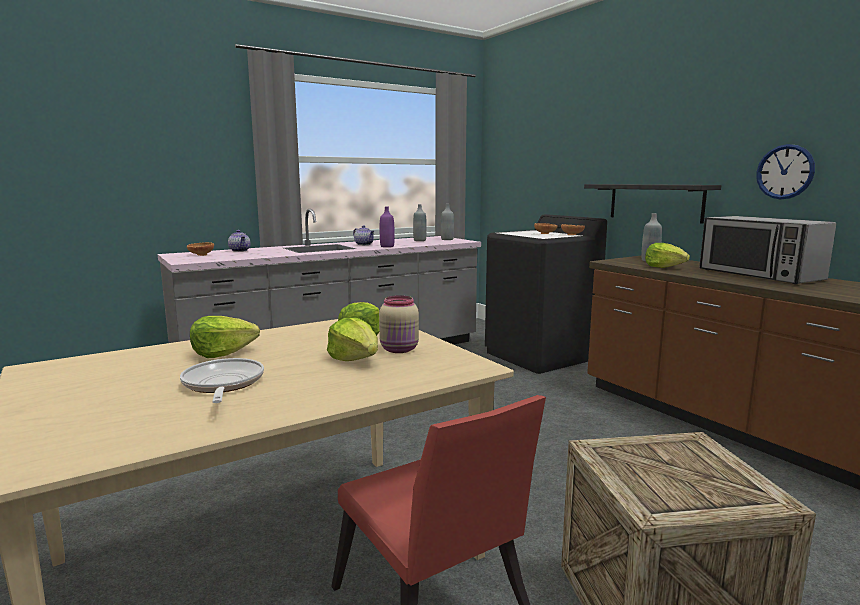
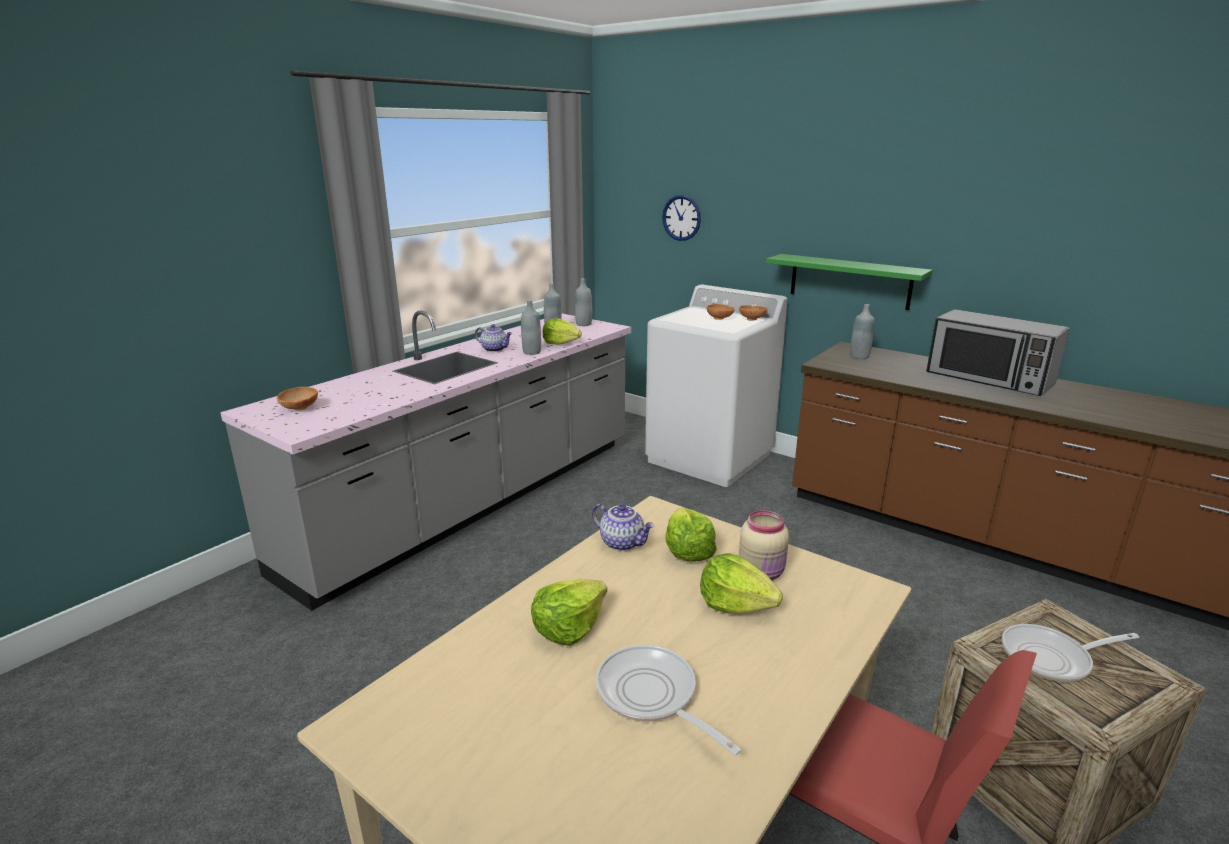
camera: 20 degrees left, 10 degrees up
(240, 250) = (341, 387): teapot -> teapot (623, 543)
(387, 246) = (532, 352): purple bottle -> grey bottle
(540, 356) = (710, 458): black washing machine -> white washing machine
(655, 202) = (849, 281): black shelf -> green shelf
(657, 465) = (1051, 658): none -> frying pan
(664, 267) = (889, 371): lettuce -> lettuce (561, 343)
(785, 172) = (1006, 263): wall clock -> wall clock (681, 218)

